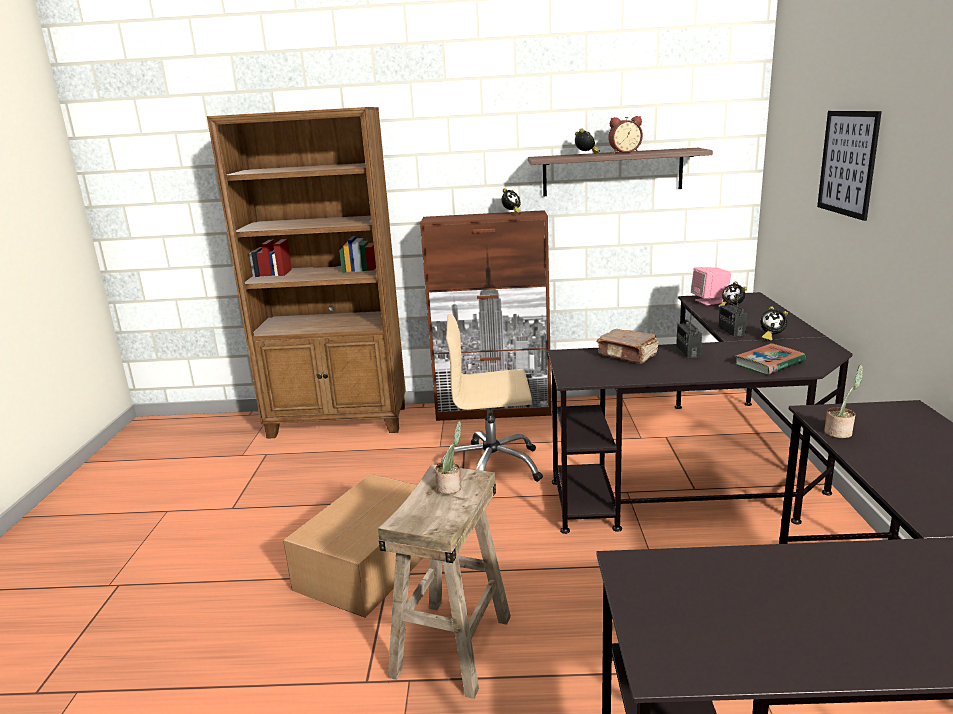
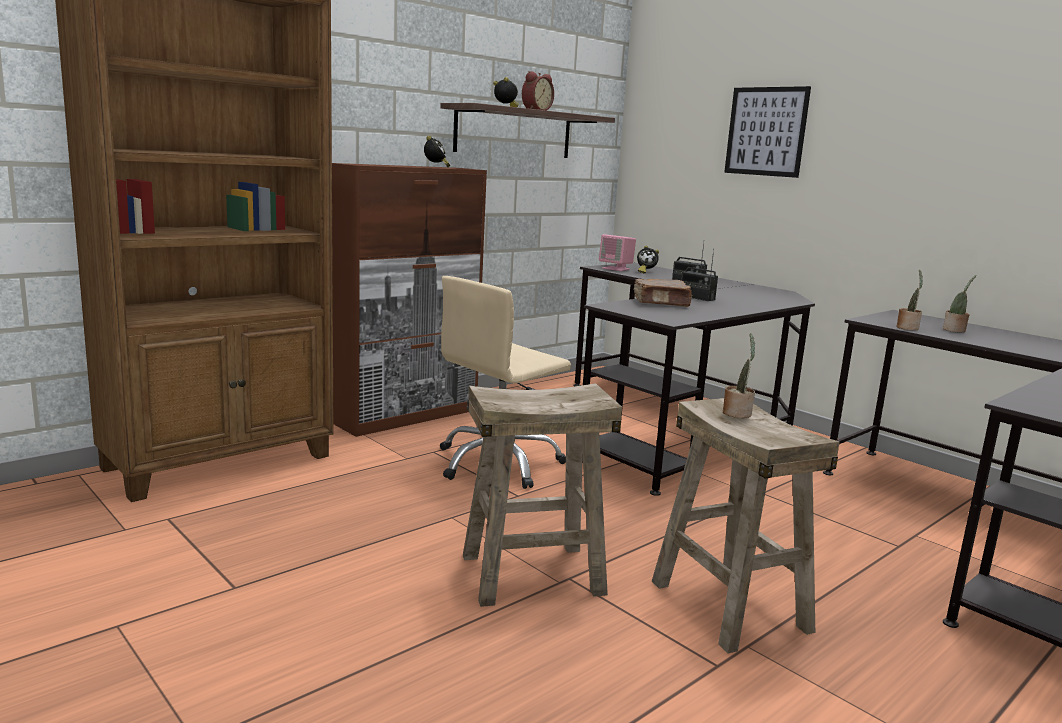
camera: 45 degrees left, 5 degrees down
(373, 561) = (532, 574): cardboard box -> beige stool
(769, 363) = (767, 299): book -> none
(771, 337) = (724, 286): alarm clock -> none
(905, 449) = (955, 330): none -> potted plant

